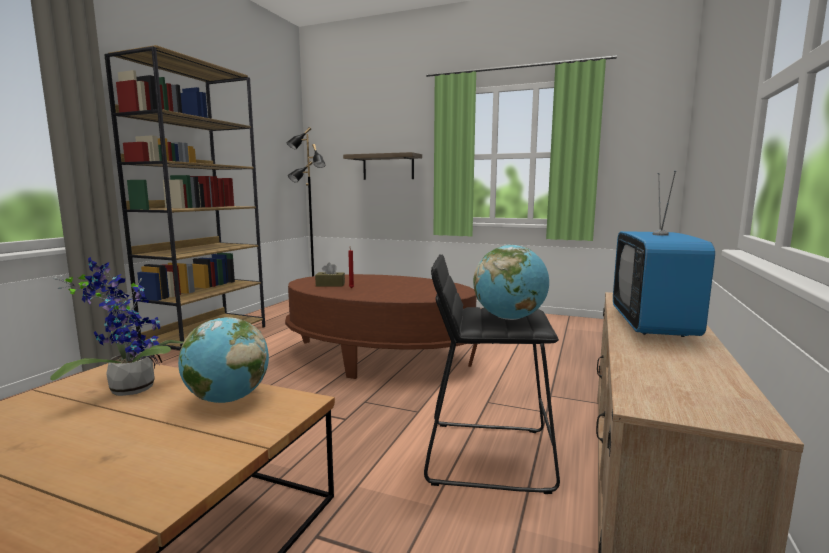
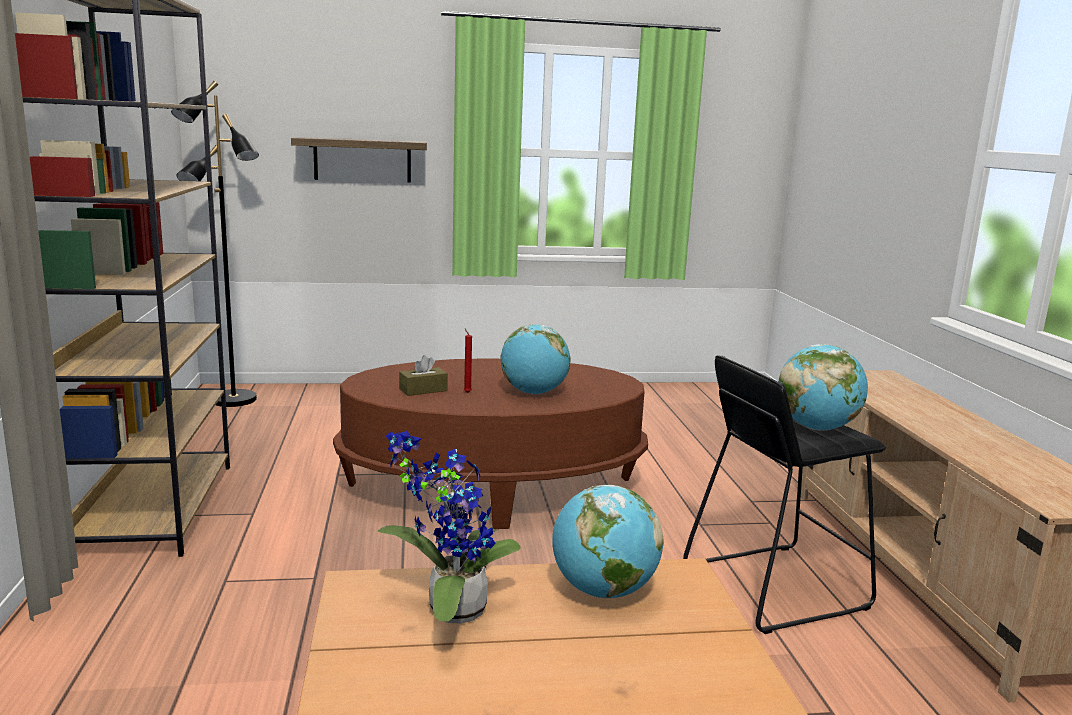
camera: 30 degrees left, 5 degrees up
(390, 292) = (534, 393): none -> globe
(652, 324) = (926, 413): television -> none

